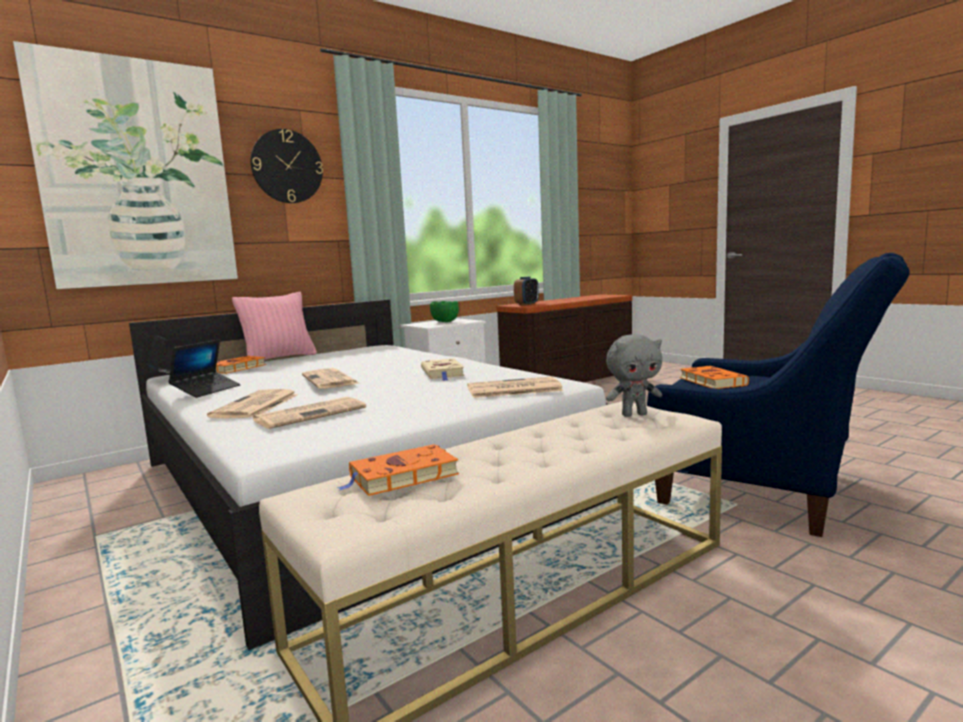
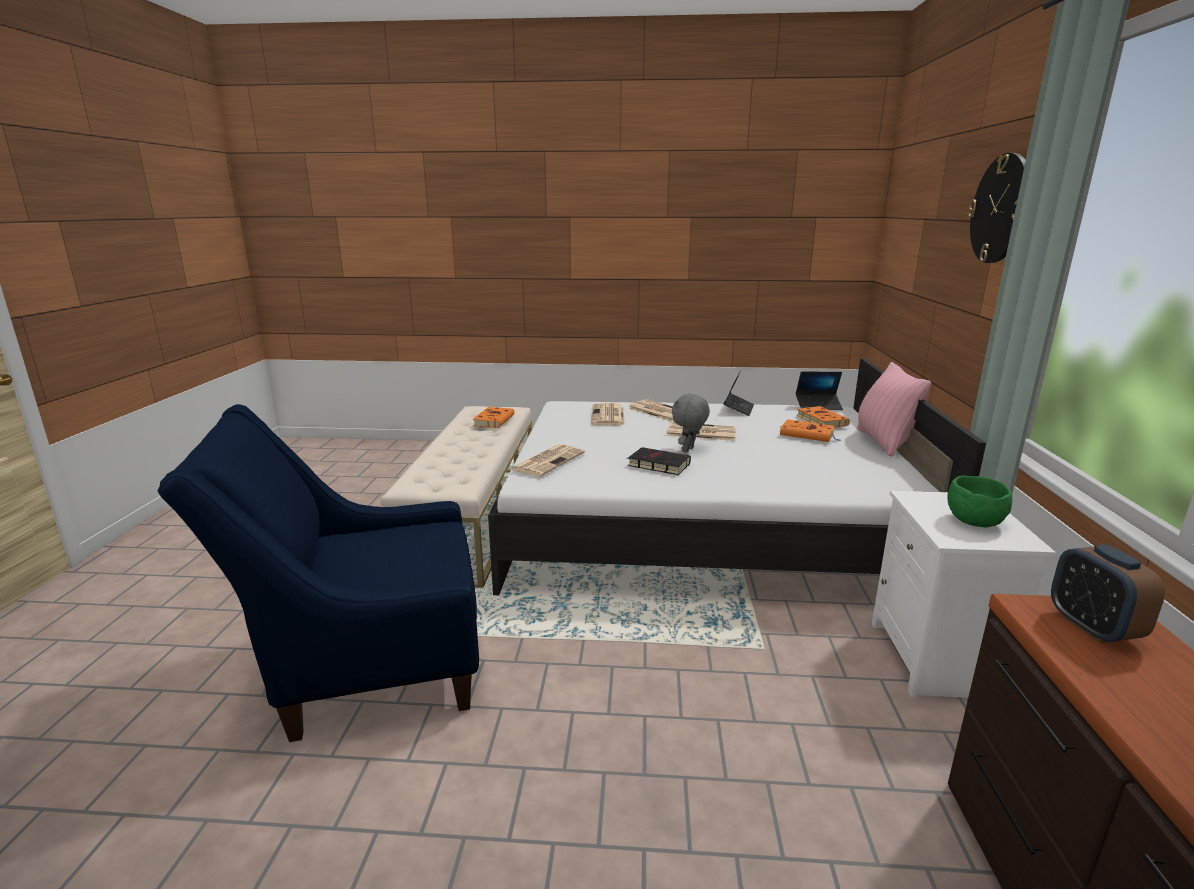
camera: 130 degrees right, 10 degrees up
(137, 174) = (921, 224): picture -> none
(206, 390) = (738, 409): laptop -> laptop turned 135 degrees counterclockwise
(443, 373) = (657, 464): beige book -> black book
(634, 414) = (443, 482): grey plush toy -> grey plush toy (688, 450)
(711, 381) = (422, 554): orange book -> orange book (808, 434)

